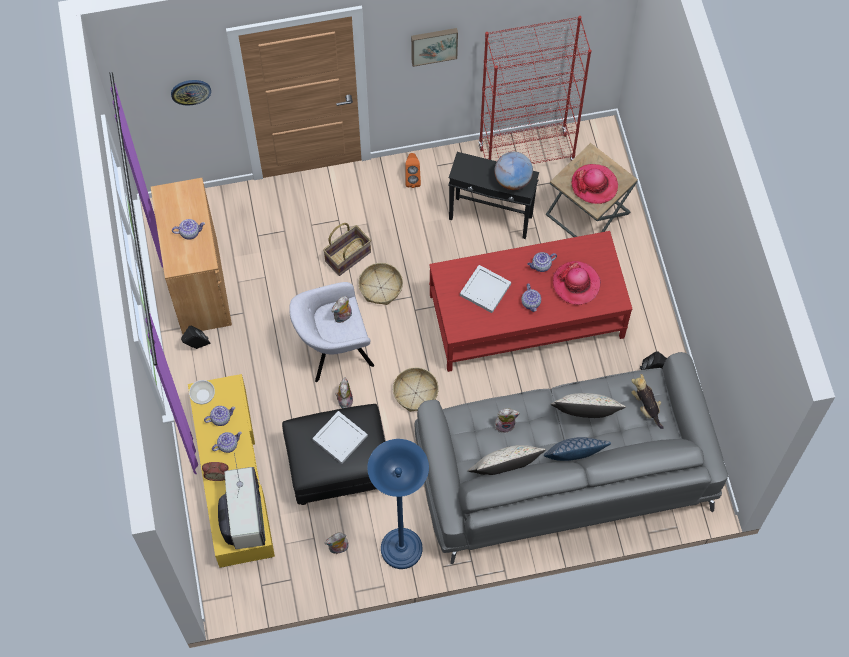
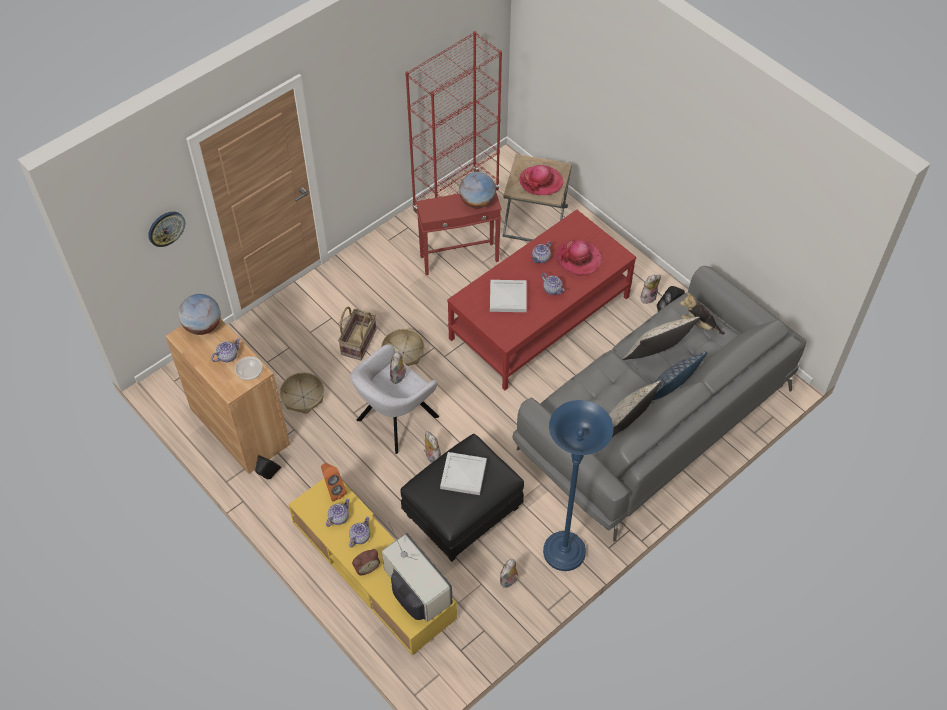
camera: 30 degrees left, 10 degrees down
(186, 193) = (203, 326): none -> globe
(203, 395) = (309, 506): bowl -> bowl (250, 373)
(412, 178) = (374, 258): orange speaker -> orange speaker (333, 490)
(415, 393) = (489, 420): basket -> basket (303, 397)
(434, 45) = (363, 104): picture -> none
(491, 218) = (459, 259): black side table -> red side table
(505, 424) = (597, 393): plush toy -> plush toy (648, 297)

